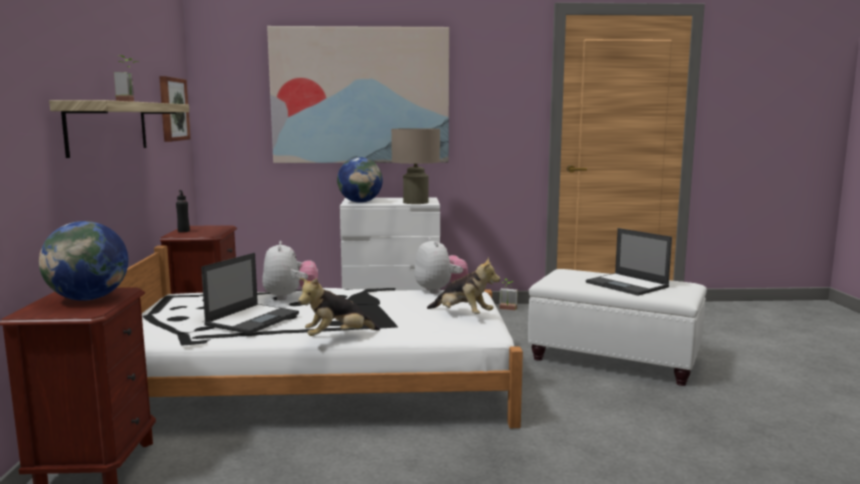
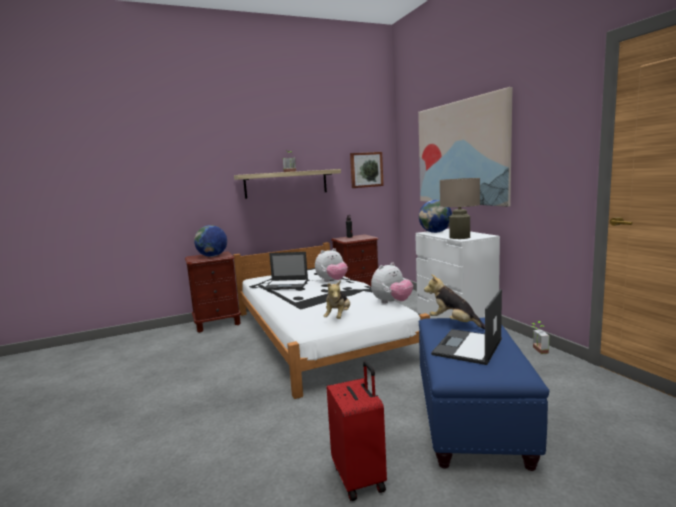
camera: 70 degrees right, 0 degrees up
(337, 337) = (274, 303): plush toy -> plush toy (454, 324)
(615, 359) = (471, 419): white ottoman -> blue ottoman
(693, 418) = (360, 478): none -> red suitcase

